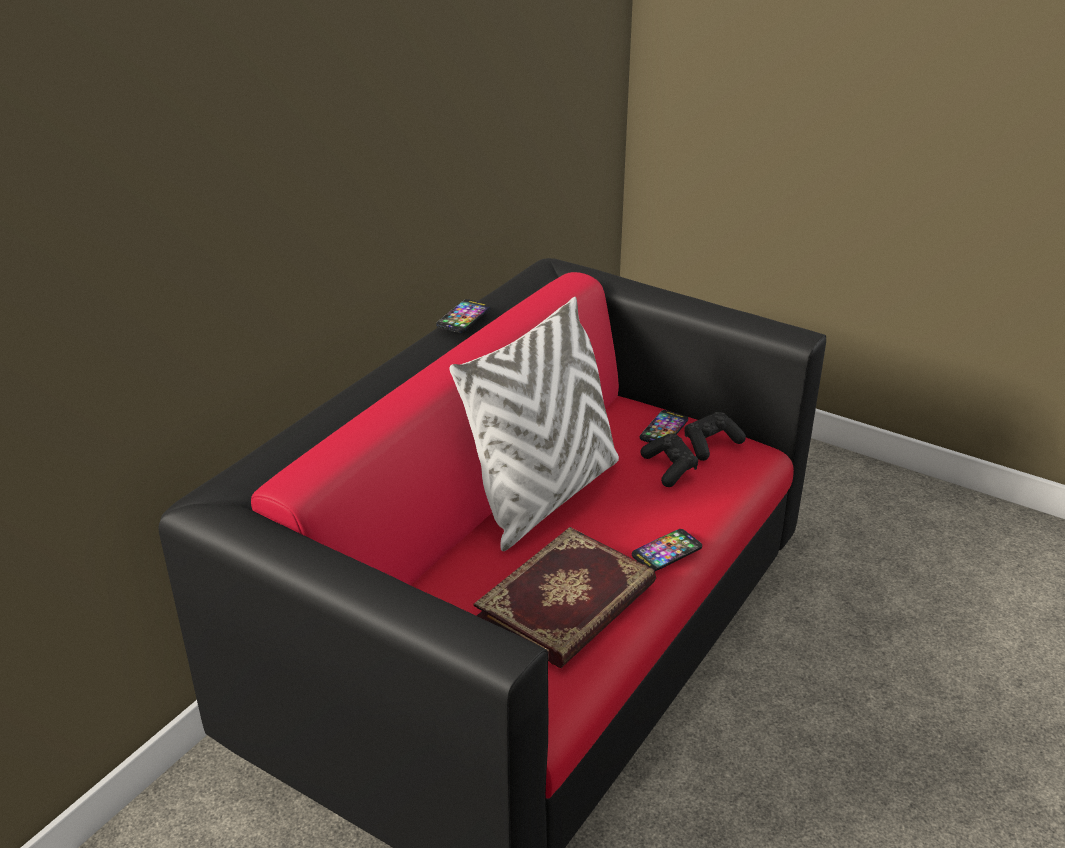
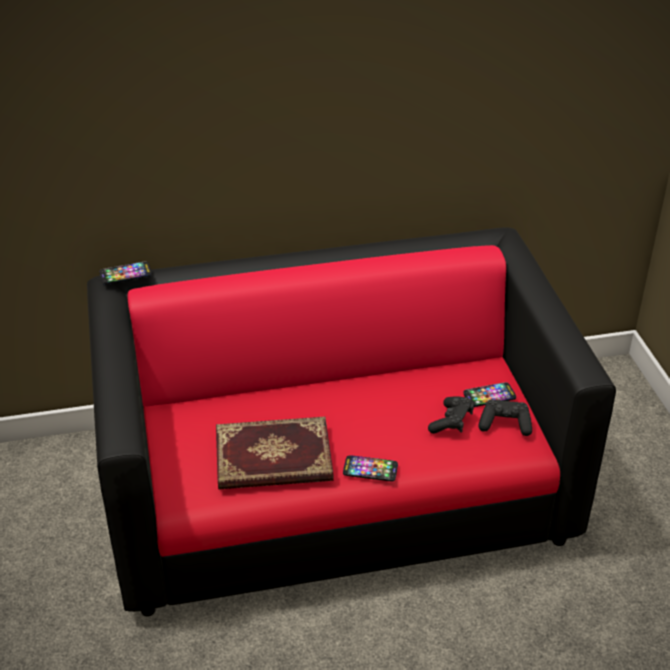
camera: 45 degrees right, 5 degrees up
(463, 317) = (381, 243): phone -> phone (125, 274)
(544, 496) = (352, 392): white pillow -> none

